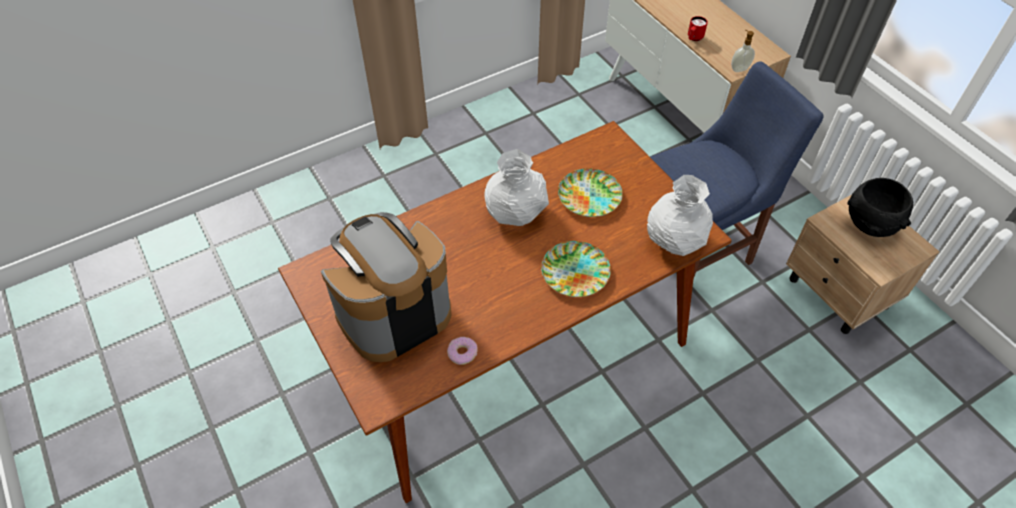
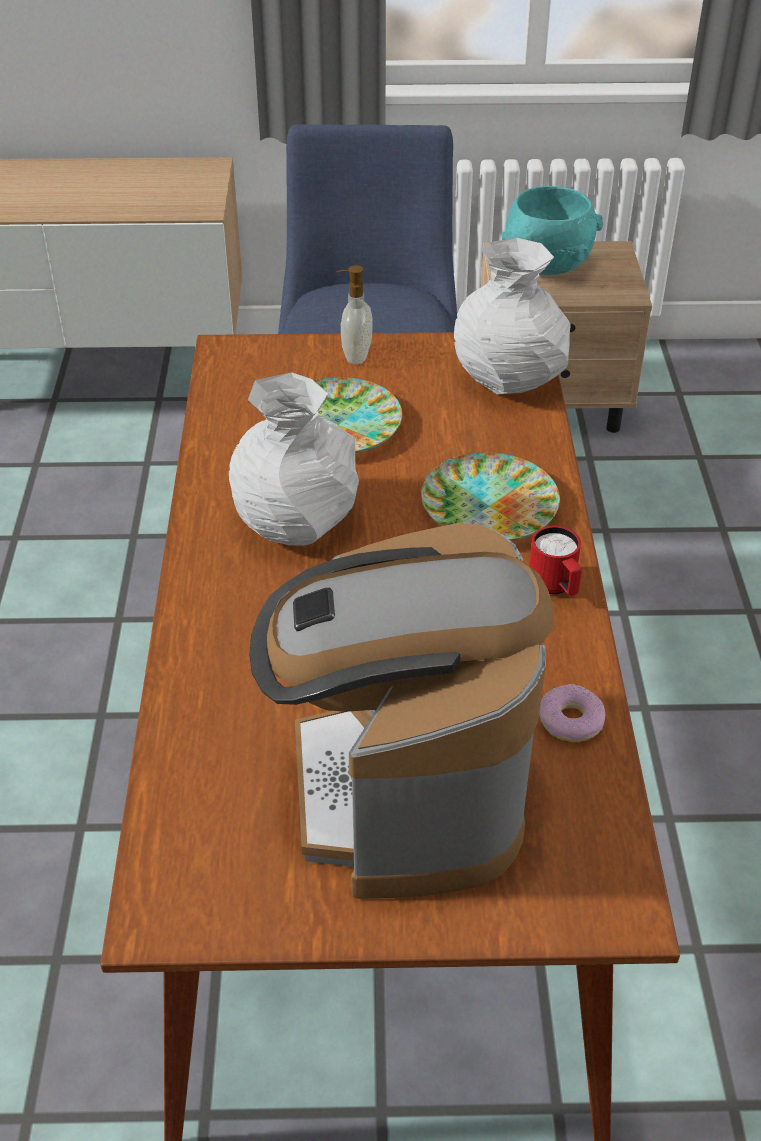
camera: 60 degrees left, 10 degrees down
(694, 38) = (94, 211): red mug -> red mug (555, 587)
(739, 68) = (205, 203): soap dispenser -> soap dispenser (355, 356)
(870, 224) = (548, 266): black bowl -> turquoise bowl

